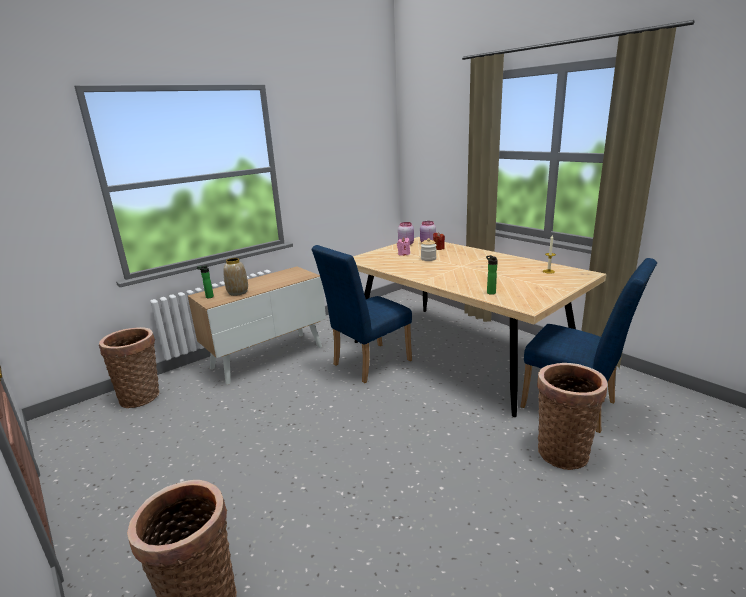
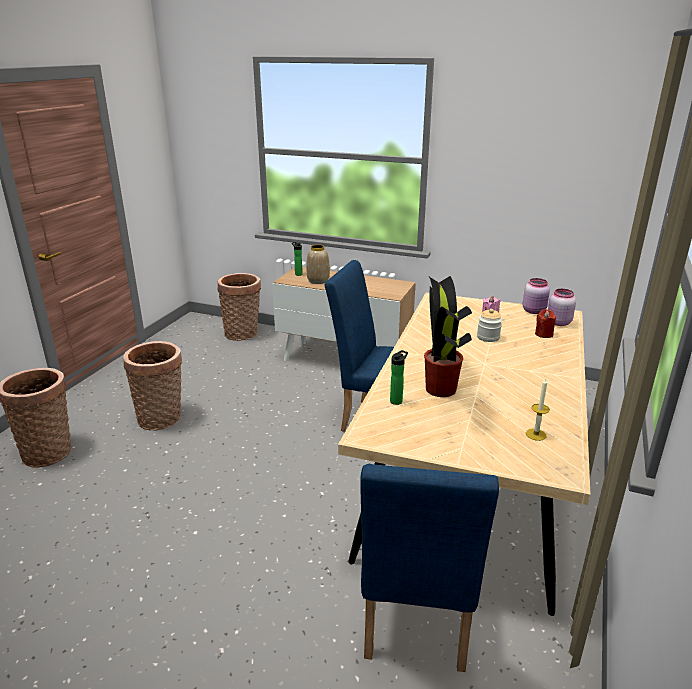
camera: 60 degrees right, 5 degrees up
(483, 280) = (440, 388): none -> potted plant
(563, 450) = (302, 621): basket -> basket (162, 418)

